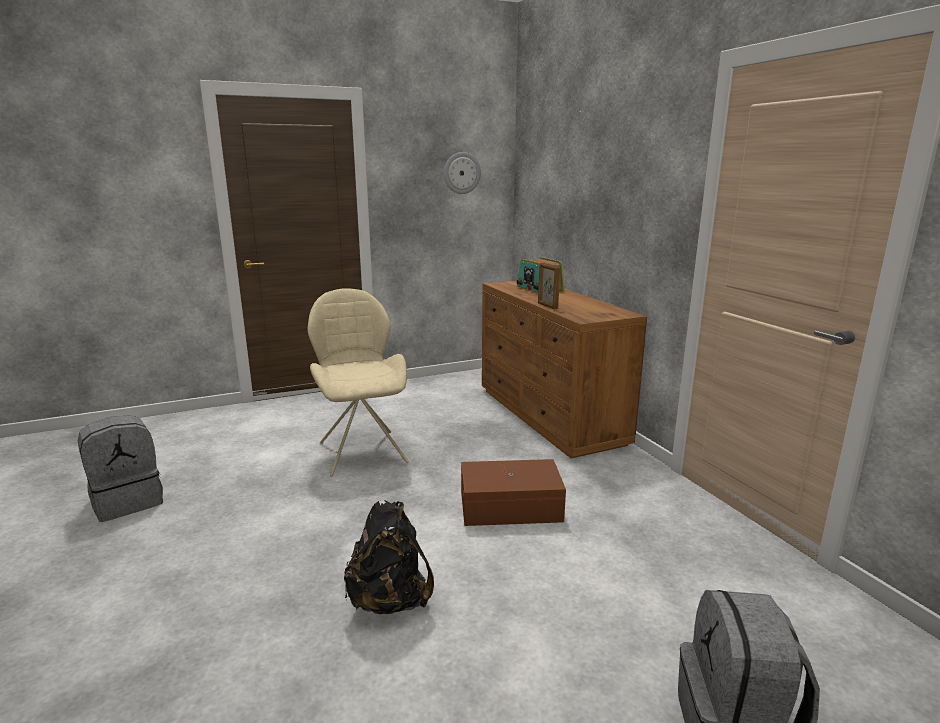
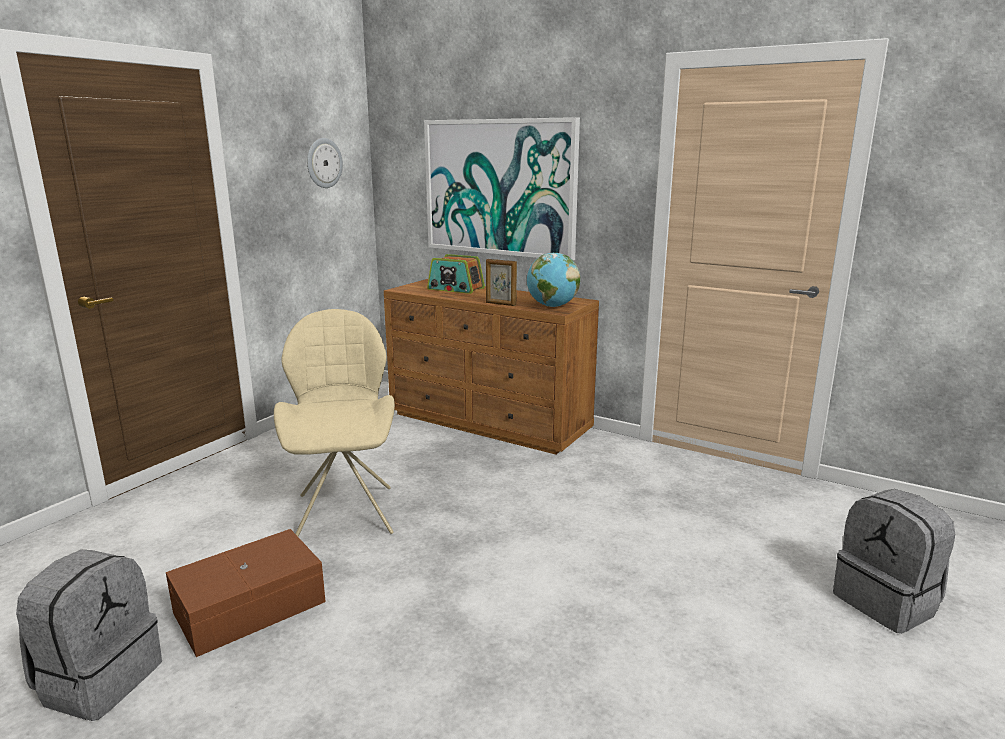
camera: 35 degrees left, 0 degrees up
(362, 451) = (345, 511): beige chair -> beige chair turned 45 degrees clockwise
(389, 600) = (569, 633): black backpack -> none
(511, 507) = (563, 513): brown storage box -> brown storage box (252, 608)
(587, 198) = (499, 188): none -> picture
(587, 314) = (552, 306): none -> globe

